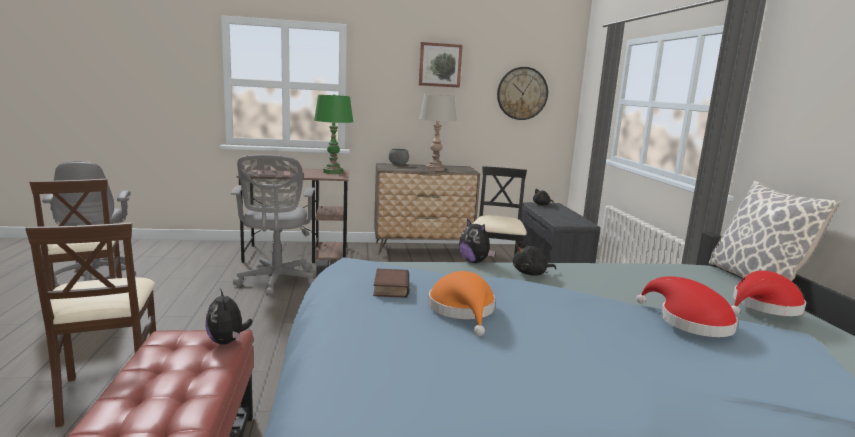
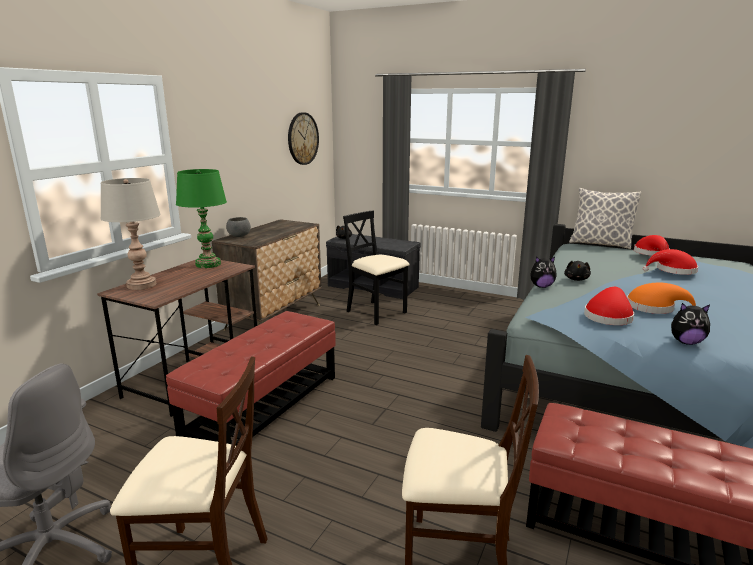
camera: 55 degrees left, 5 degrees up
(227, 341) = (578, 413): plush toy -> plush toy (686, 342)
(276, 282) = (264, 406): grey office chair -> red ottoman
(390, 287) = (608, 316): book -> red hat
(435, 169) = (280, 230): grey table lamp -> grey table lamp (141, 285)
(440, 65) = (247, 118): picture -> none

